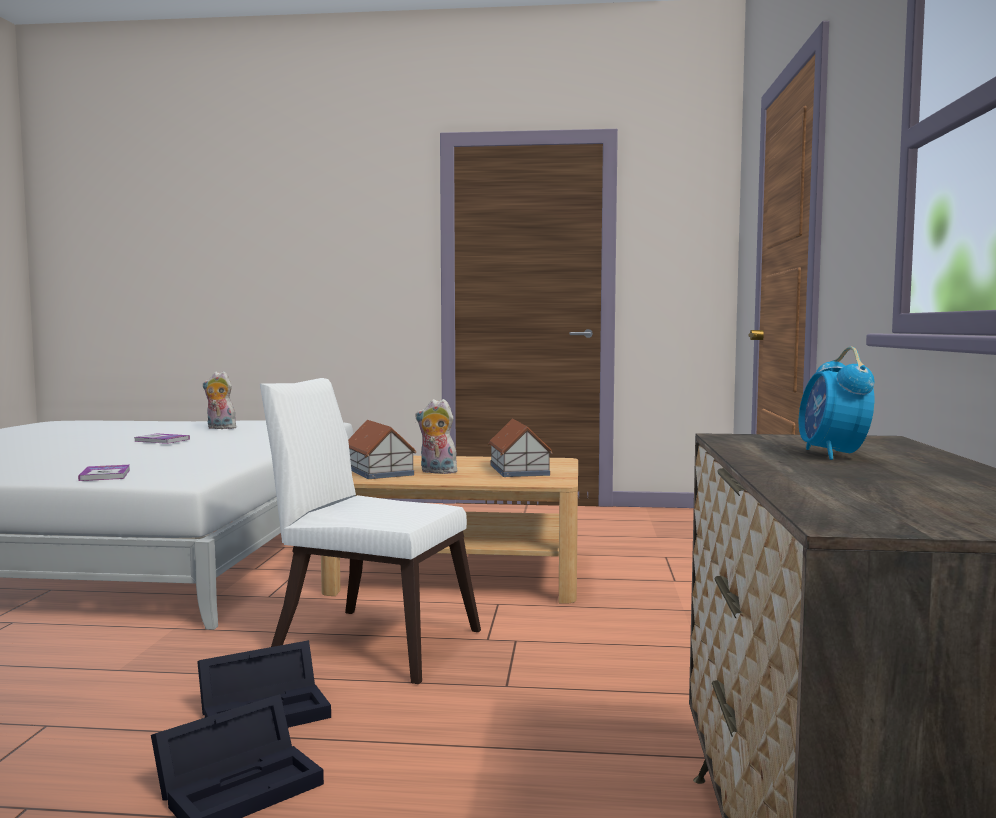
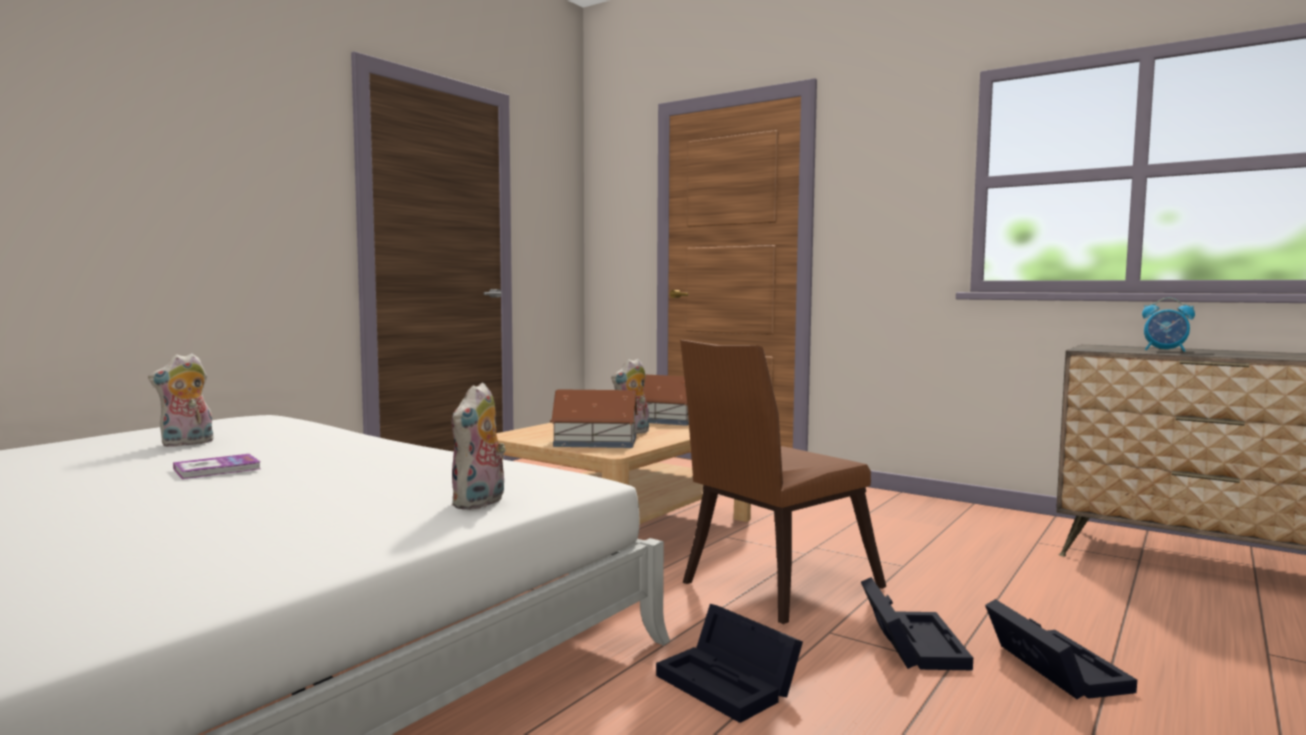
camera: 60 degrees left, 0 degrees up
(105, 475) = (480, 503): book -> plush toy
(144, 659) = (731, 684): none -> black storage box
(368, 641) = (771, 587): white chair -> brown chair

